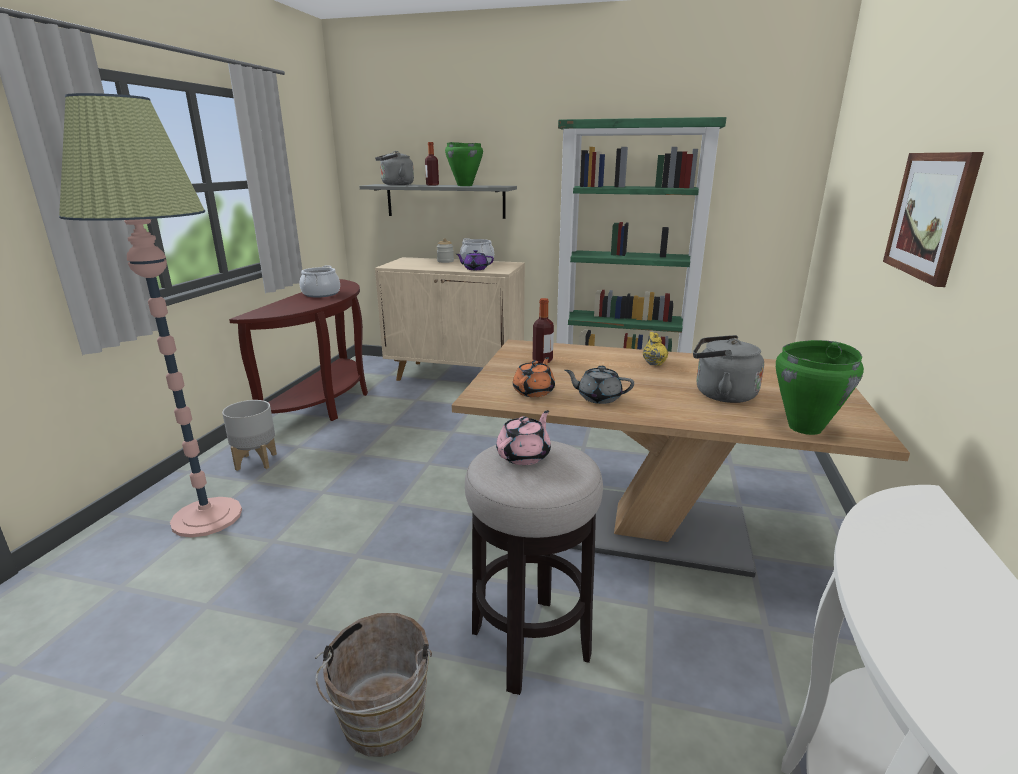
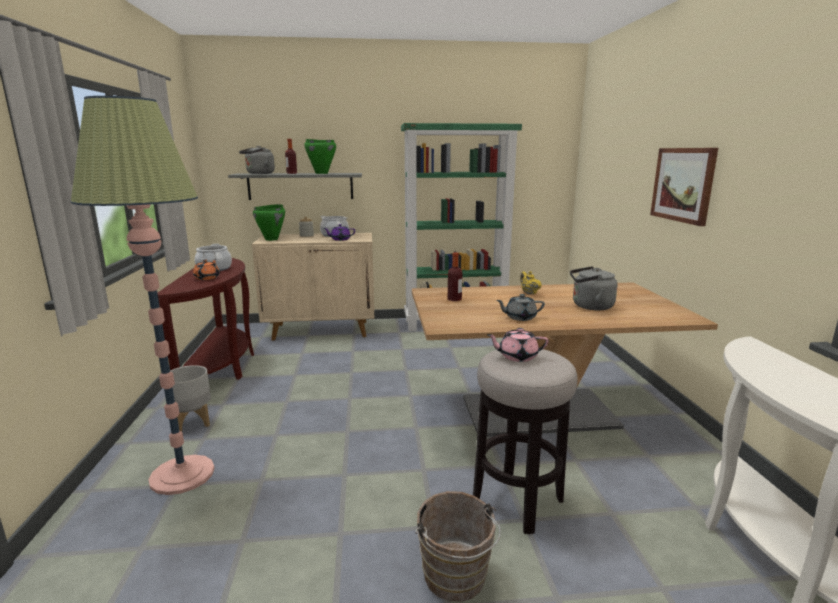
camera: 20 degrees left, 5 degrees down
(524, 455) = (517, 356): pink teapot -> pink teapot turned 105 degrees counterclockwise
(534, 391) = (473, 319): orange teapot -> orange teapot (207, 278)
(806, 428) = (655, 318): green cooking pot -> green cooking pot (272, 239)

